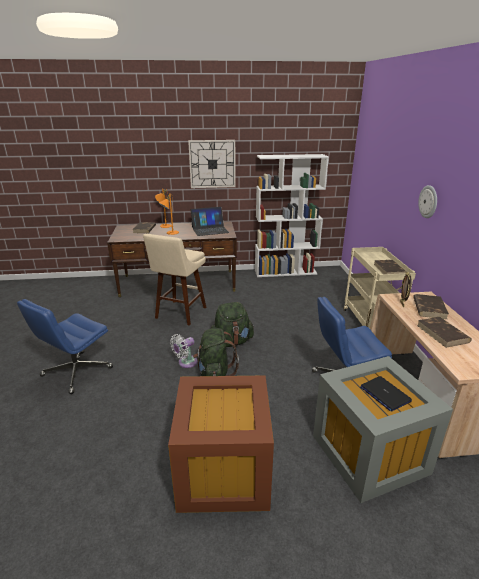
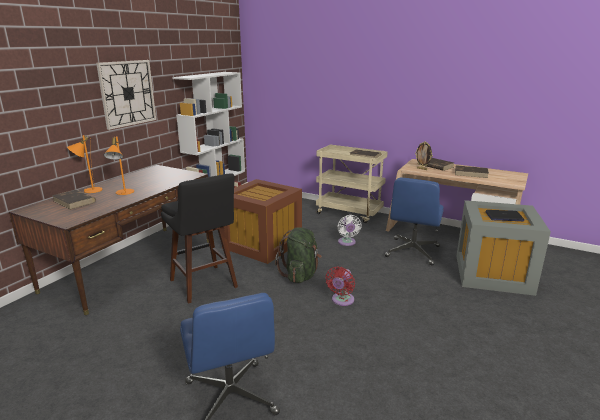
camera: 55 degrees left, 5 degrees down
(179, 314) = (205, 285): beige stool -> black stool
(186, 363) = (305, 311): white fan -> white fan (347, 243)
(210, 230) = (160, 177): laptop -> none
(215, 373) = (341, 300): green backpack -> red fan
(225, 470) = (477, 339): brown storage box -> brown storage box (262, 244)
(428, 201) = (384, 91): wall clock -> none

